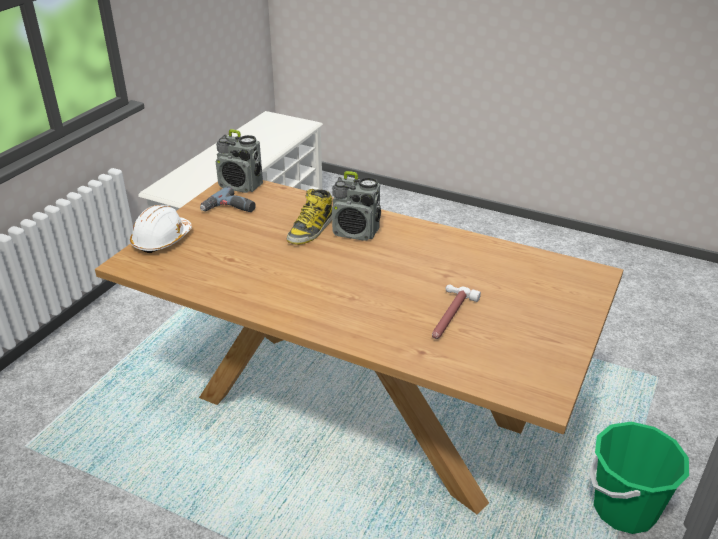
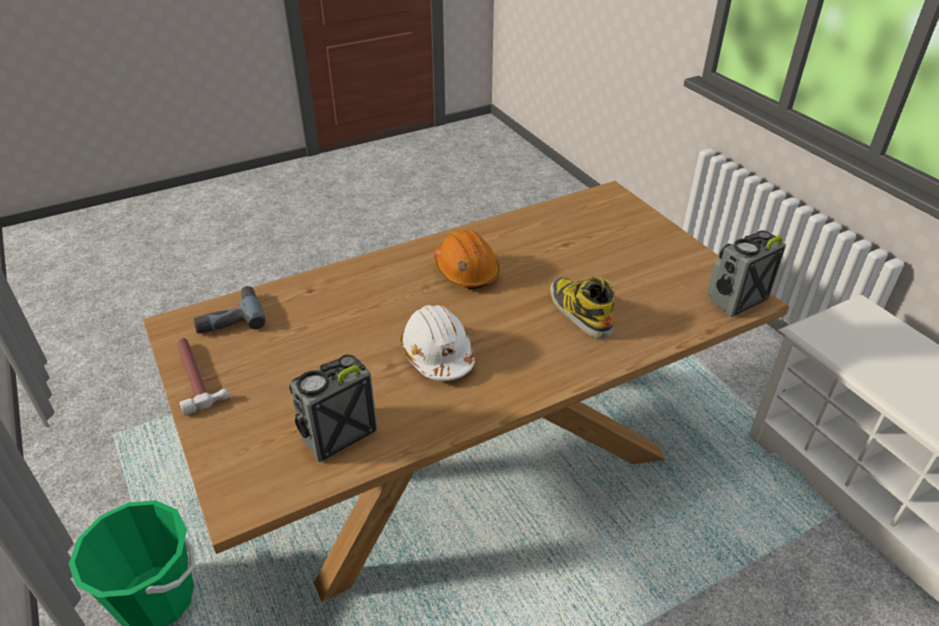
camera: 125 degrees right, 5 degrees up
(162, 240) = (638, 219): white hard hat -> white hard hat (437, 354)
(229, 209) = (676, 273): power drill -> power drill (229, 317)
(313, 288) = (465, 271): none -> orange hard hat
(356, 232) = (542, 341): radio -> radio (337, 434)
(448, 316) = (330, 330): hammer -> hammer (196, 375)

